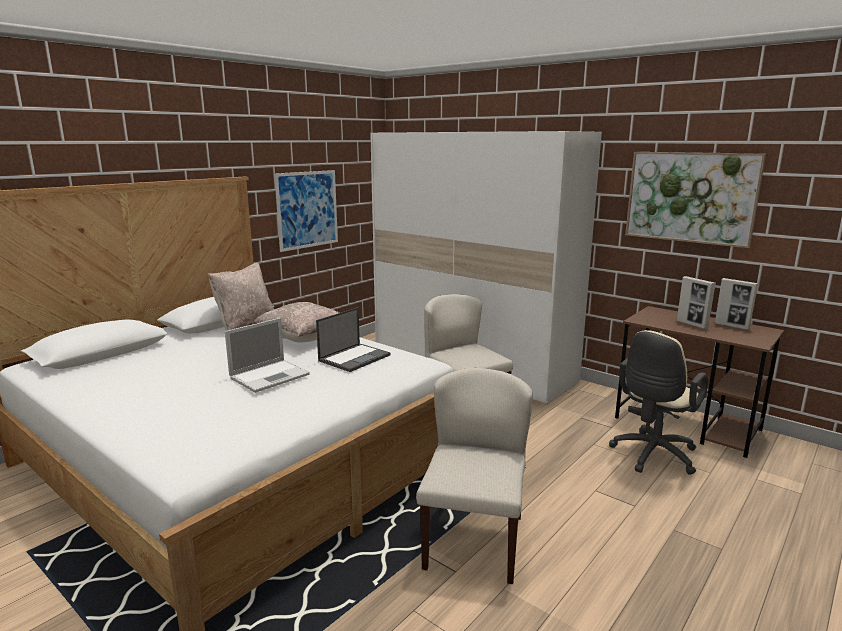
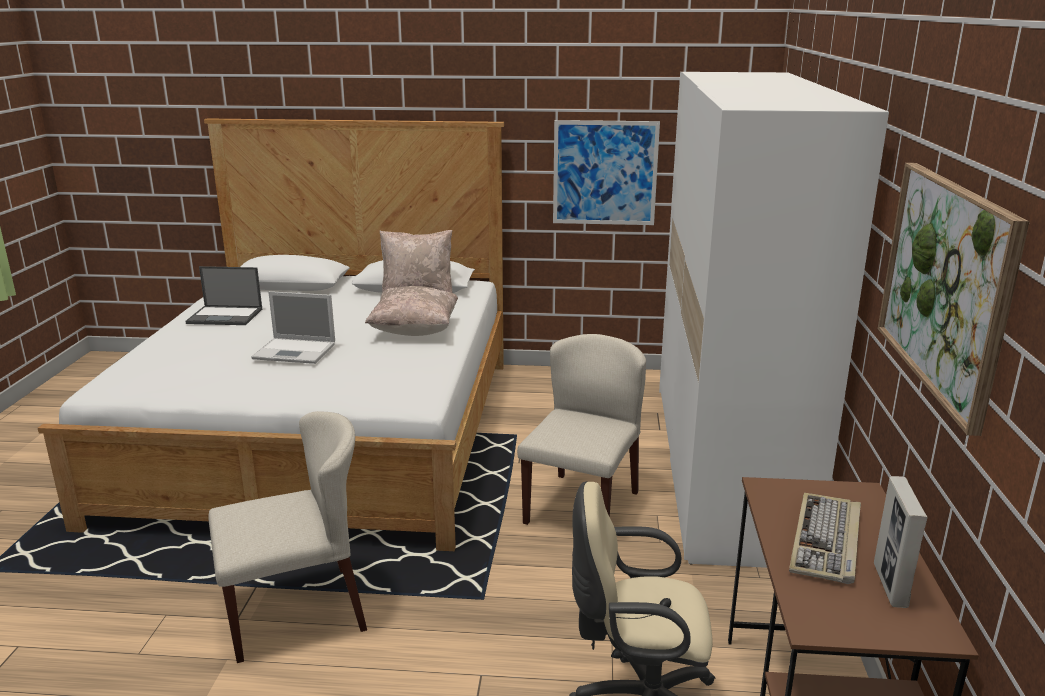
camera: 55 degrees right, 5 degrees up
(355, 357) = (387, 367): laptop -> laptop (226, 316)
(692, 324) = (827, 541): picture frame -> keyboard

